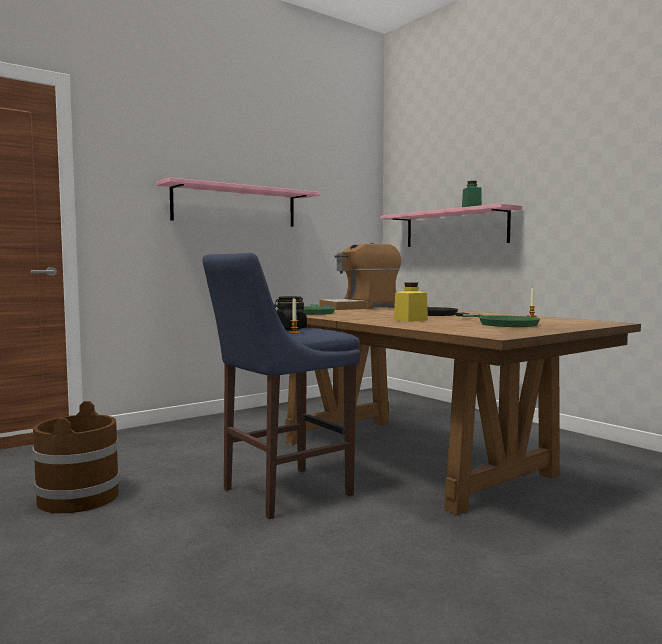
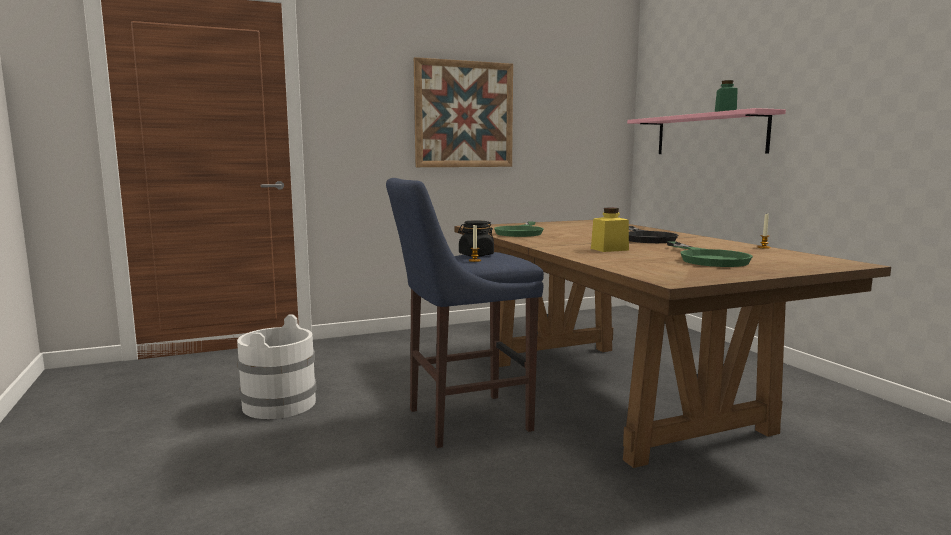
camera: 15 degrees right, 5 degrees up
(78, 497) = (279, 404): brown bucket -> white bucket
(235, 206) = (464, 114): pink shelf -> picture
(360, 307) = (583, 226): coffee machine -> none

